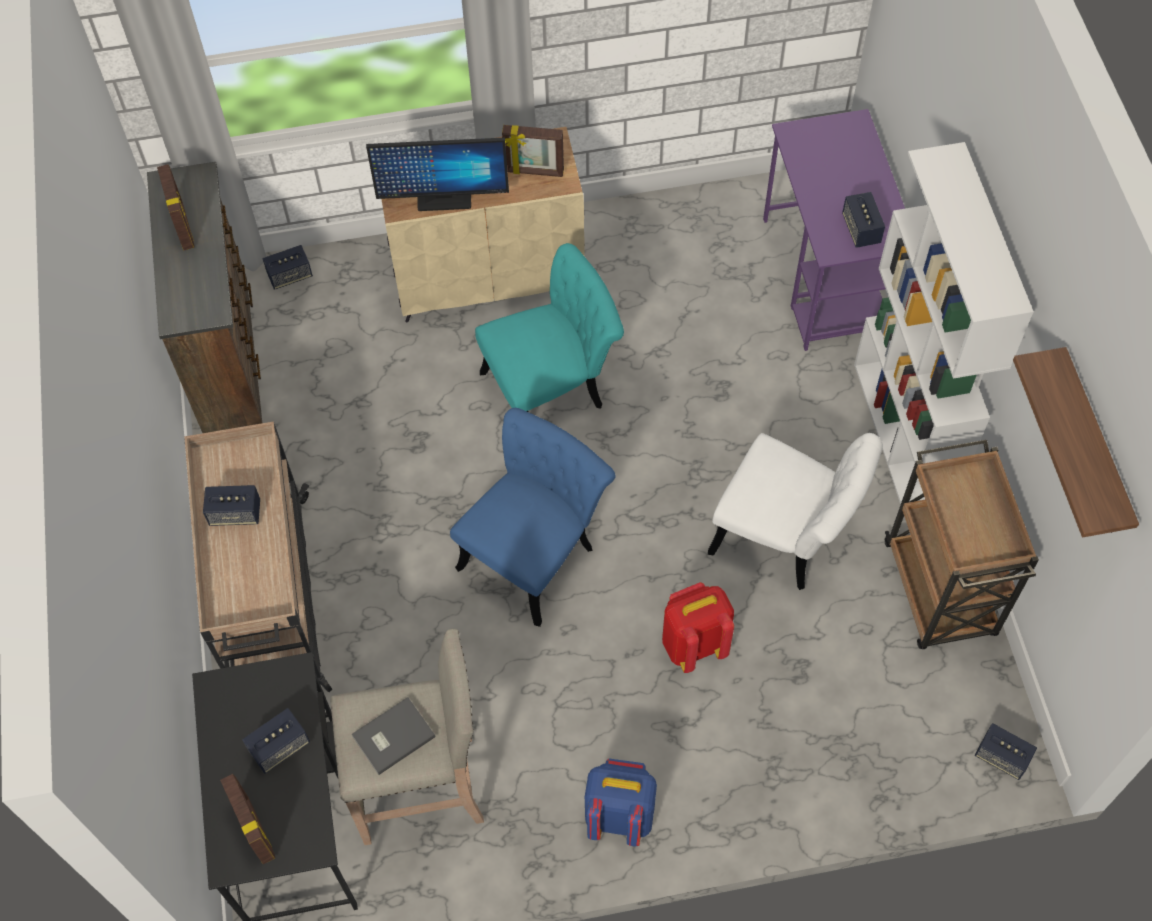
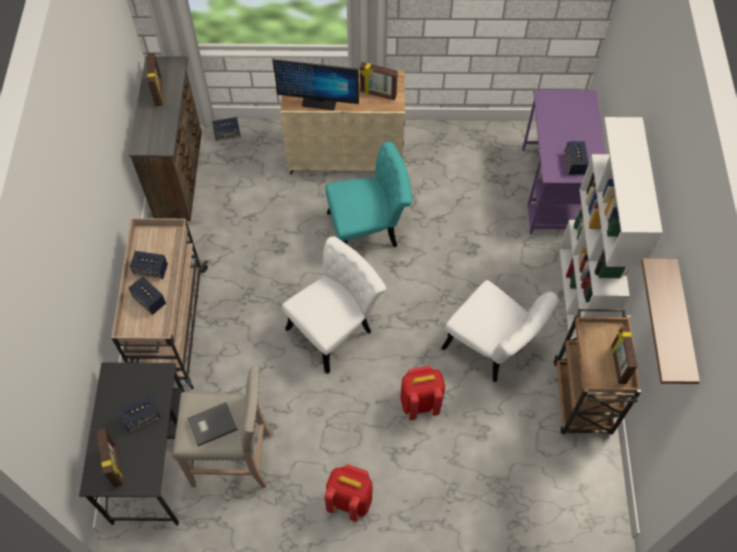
camera: 10 degrees right, 0 degrees up
(535, 552) = (336, 327): blue chair -> white chair
(619, 815) = (350, 500): blue backpack -> red backpack
(994, 525) = (617, 364): none -> picture frame
(1001, 757) = (598, 512): speaker -> speaker (149, 300)

